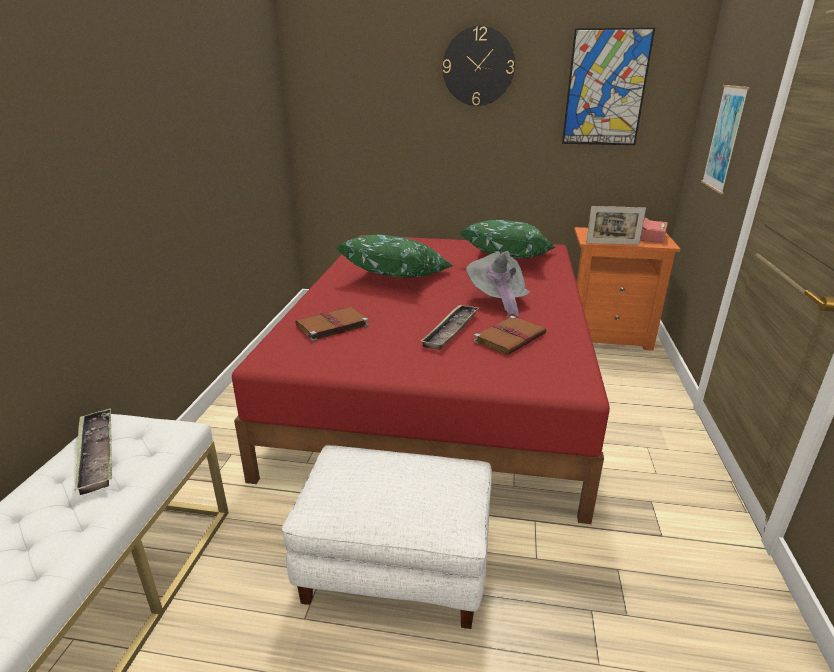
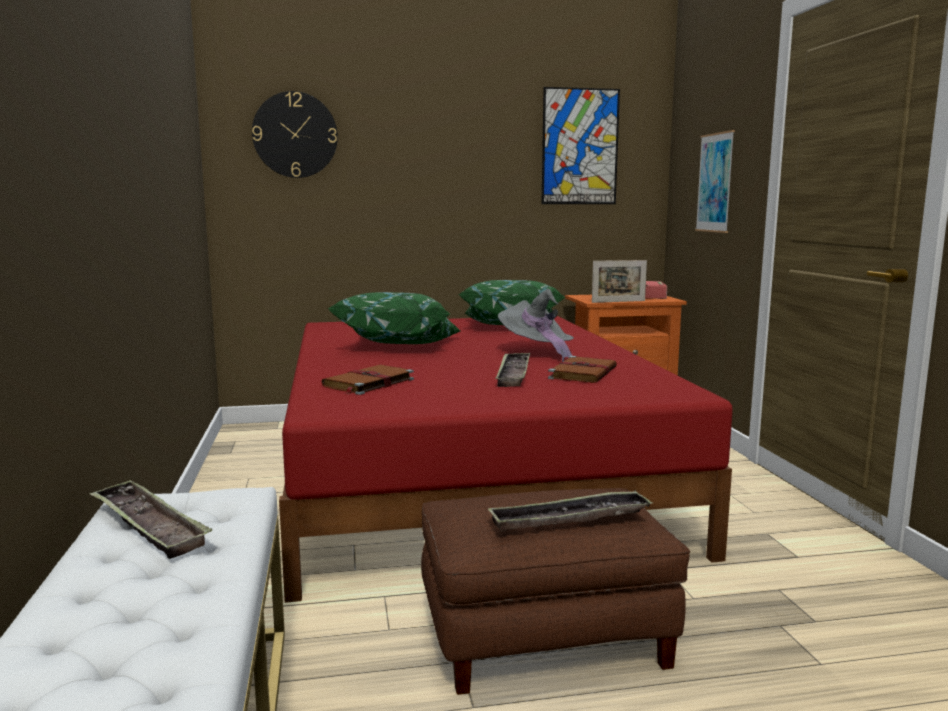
camera: 20 degrees left, 15 degrees down
(397, 503) = (569, 519): none -> tray
(397, 562) = (545, 633): white ottoman -> brown ottoman
(478, 66) = (445, 122): wall clock -> wall clock (295, 135)

